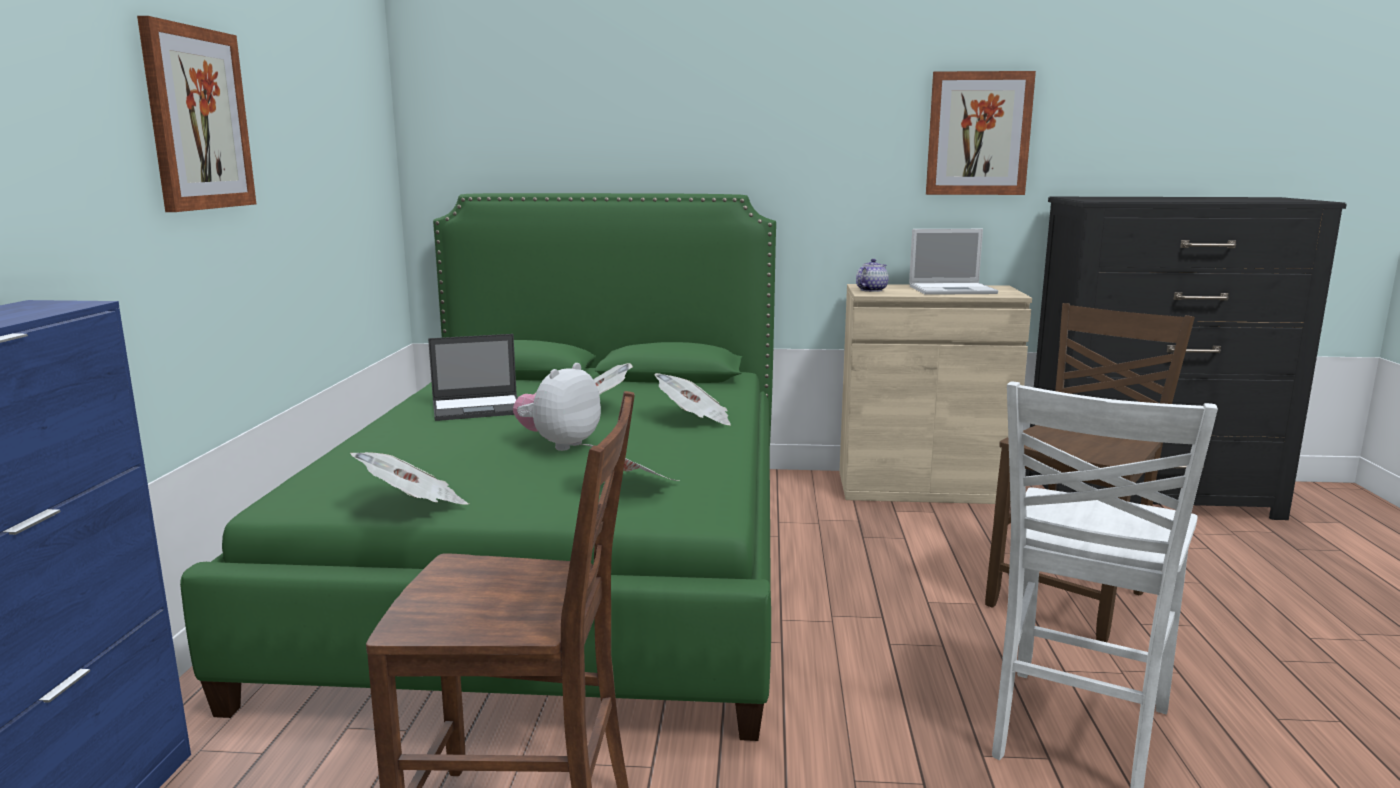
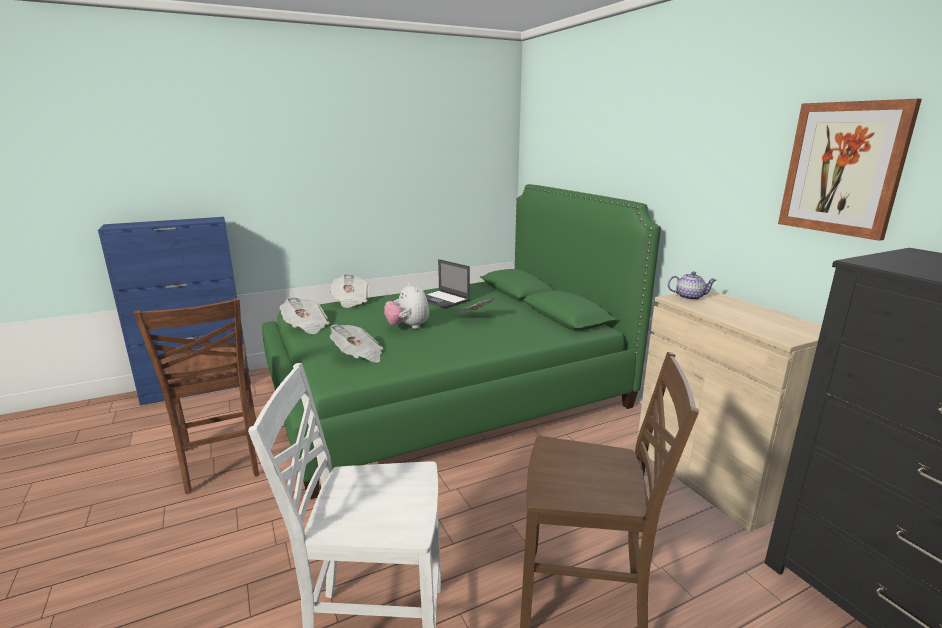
camera: 60 degrees right, 5 degrees up
(197, 119) = (335, 149): picture -> none
(559, 444) = (408, 327): plush toy -> plush toy turned 120 degrees counterclockwise
(695, 420) = (486, 342): newspaper -> newspaper (350, 301)
(953, 290) = (757, 317): laptop -> none

